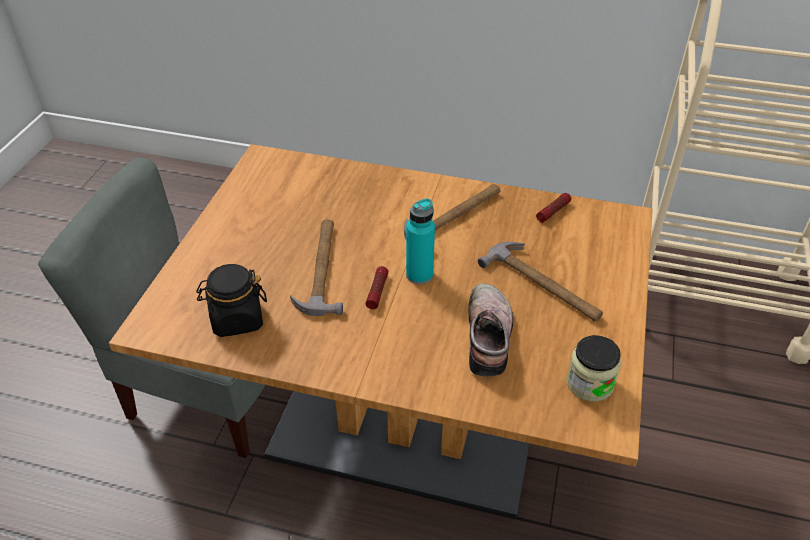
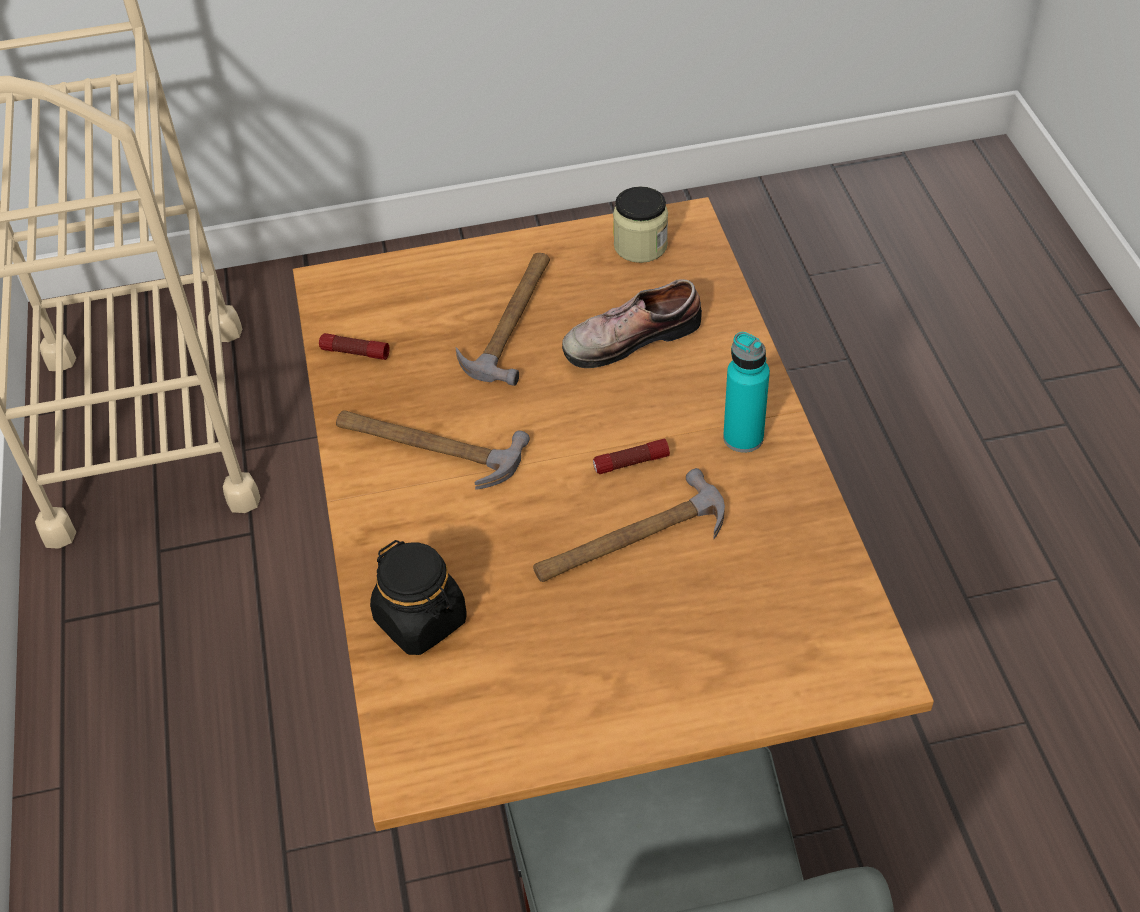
camera: 115 degrees left, 5 degrees up
(237, 319) = (785, 581): black jar -> black jar (421, 620)
(419, 275) = (571, 435): turquoise bottle -> turquoise bottle (743, 438)

